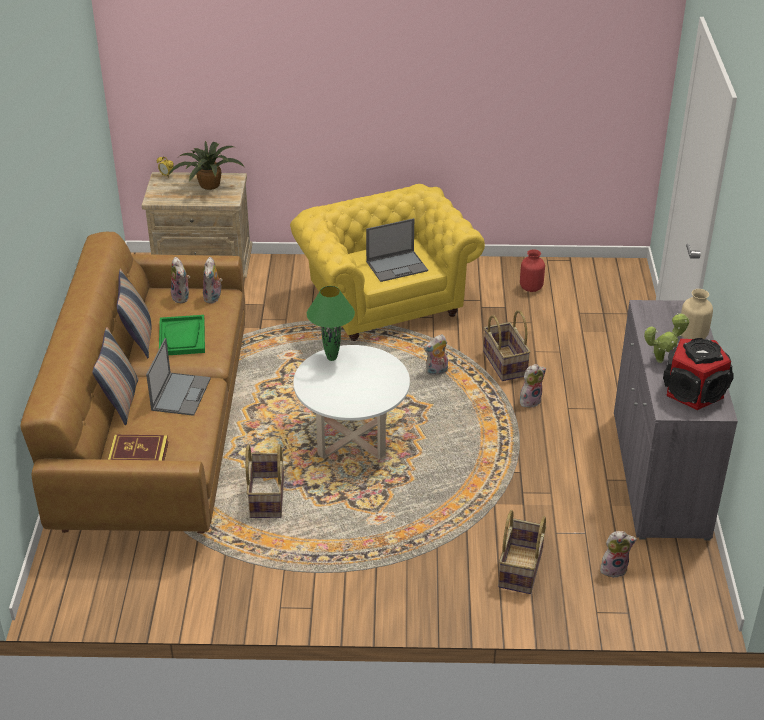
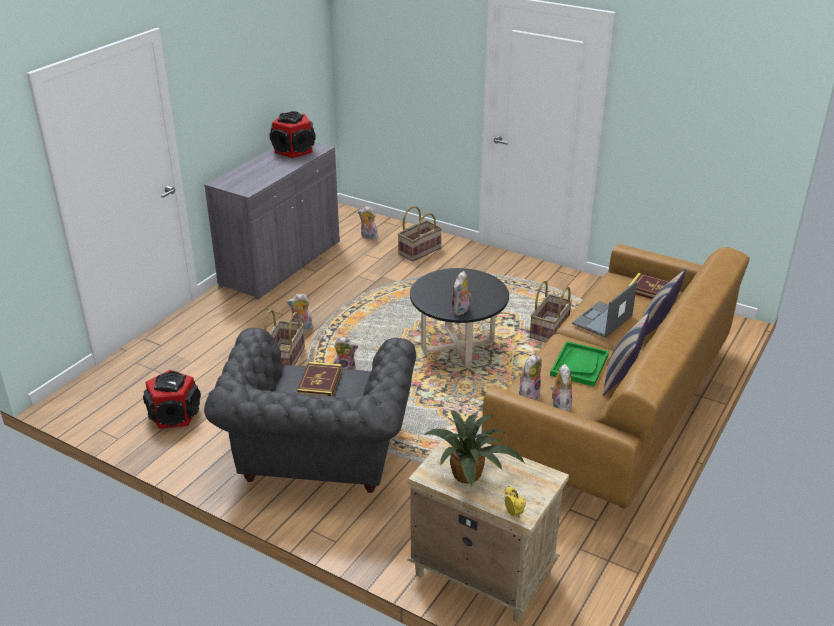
camera: 150 degrees left, 5 degrees down
(332, 358) = (461, 311): green table lamp -> plush toy
(352, 438) = (457, 347): white coffee table -> black coffee table
(384, 300) = (318, 455): yellow armchair -> grey armchair
(397, 266) = (320, 383): laptop -> book
(531, 288) = (174, 415): red vase -> speaker
(662, 360) = (285, 166): potted plant -> none
(692, 336) = (246, 170): beige vase -> none

